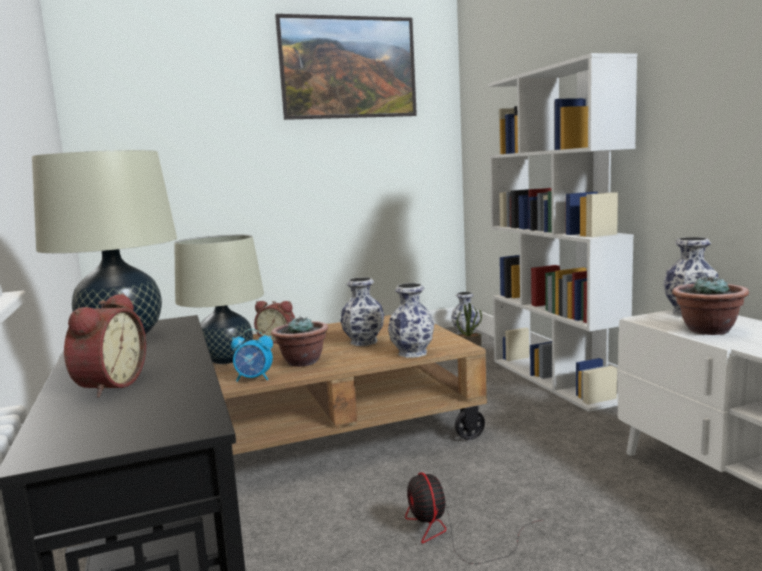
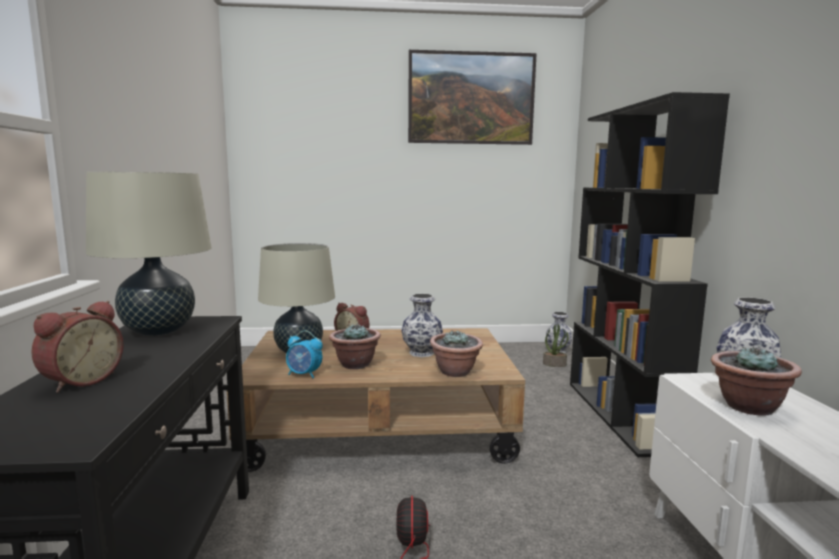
camera: 15 degrees right, 0 degrees up
(413, 353) = (455, 372): vase -> potted plant
(556, 380) = (621, 415): white bookcase -> black bookcase

